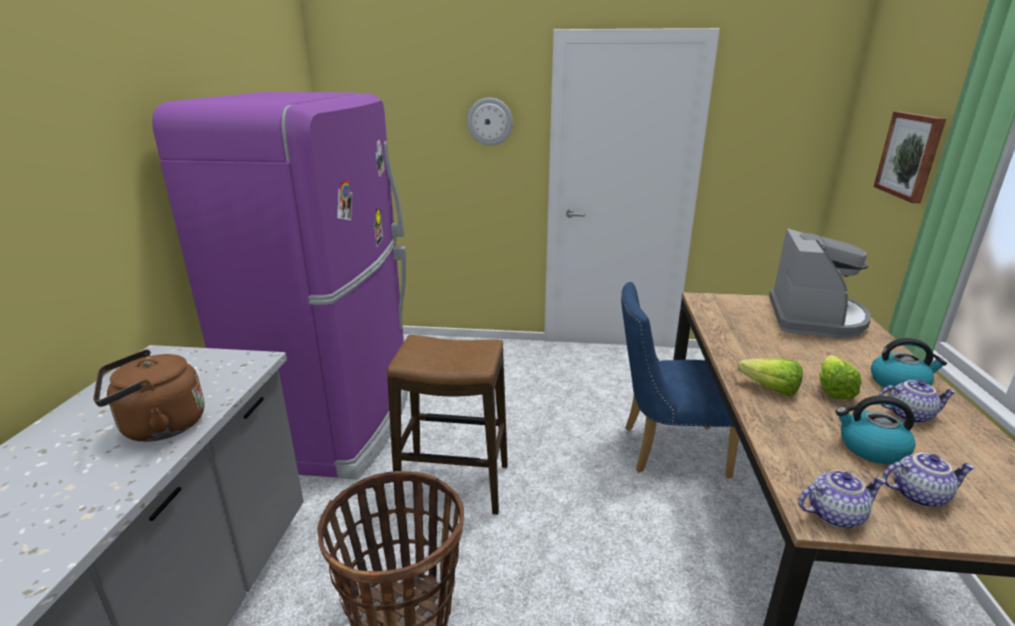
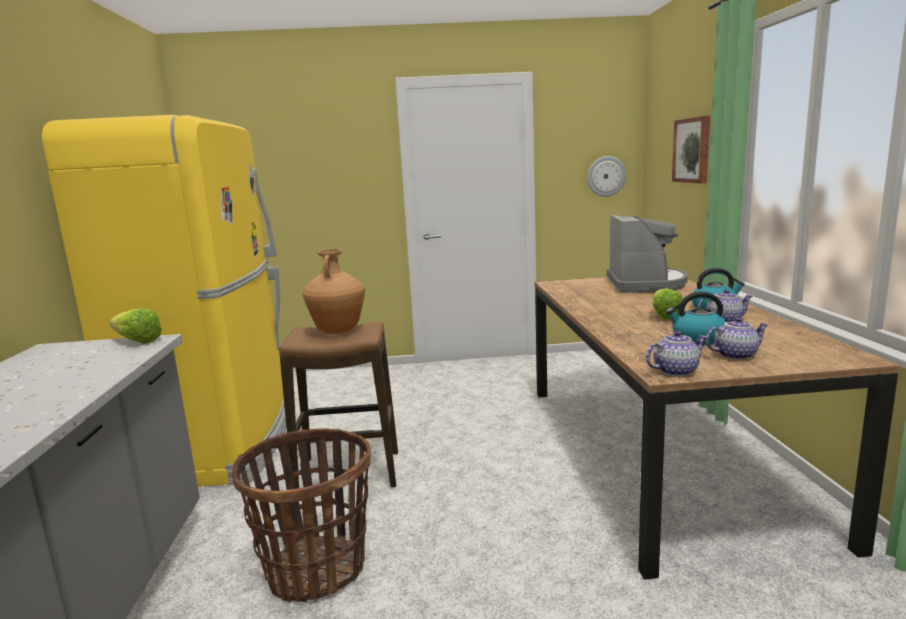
camera: 10 degrees left, 10 degrees down
(158, 427) = (71, 381): brown kettle -> none
(337, 420) = (219, 443): purple fridge -> yellow fridge
(452, 351) = (338, 332): none -> brown vase
(490, 121) = (346, 159): wall clock -> wall clock (606, 176)
(665, 449) = (541, 422): blue chair -> none
(765, 387) = (612, 320): lettuce -> lettuce (135, 341)

